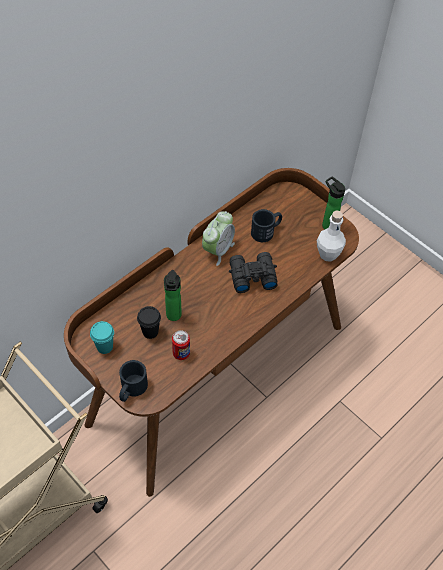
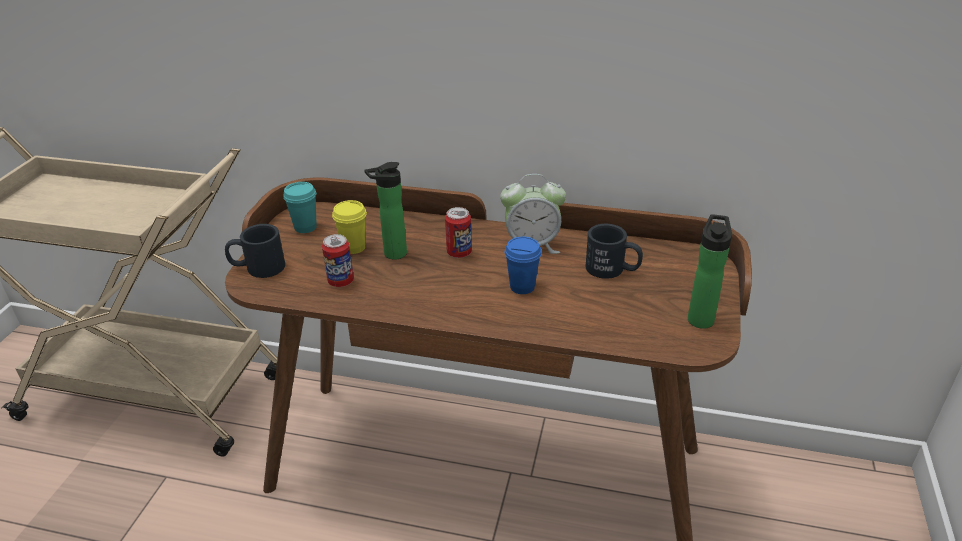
camera: 60 degrees right, 20 degrees down
(150, 332) = (354, 247): black cup -> yellow cup
(198, 285) = (459, 253): none -> can
(251, 276) = (522, 287): black binoculars -> blue cup
(328, 254) = (646, 340): white bottle -> none

